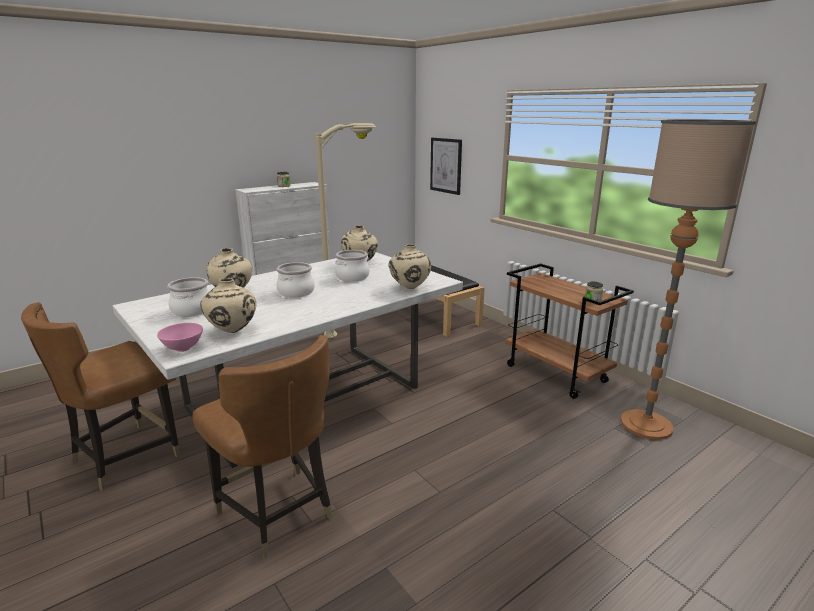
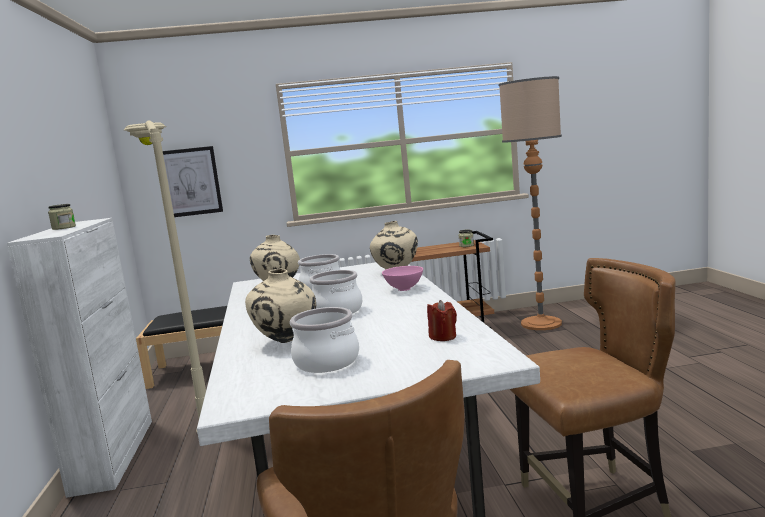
camera: 60 degrees left, 10 degrees down
(183, 348) = (478, 359): pink bowl -> pink bowl (403, 289)
(232, 332) = (443, 337): beige vase -> red candle

